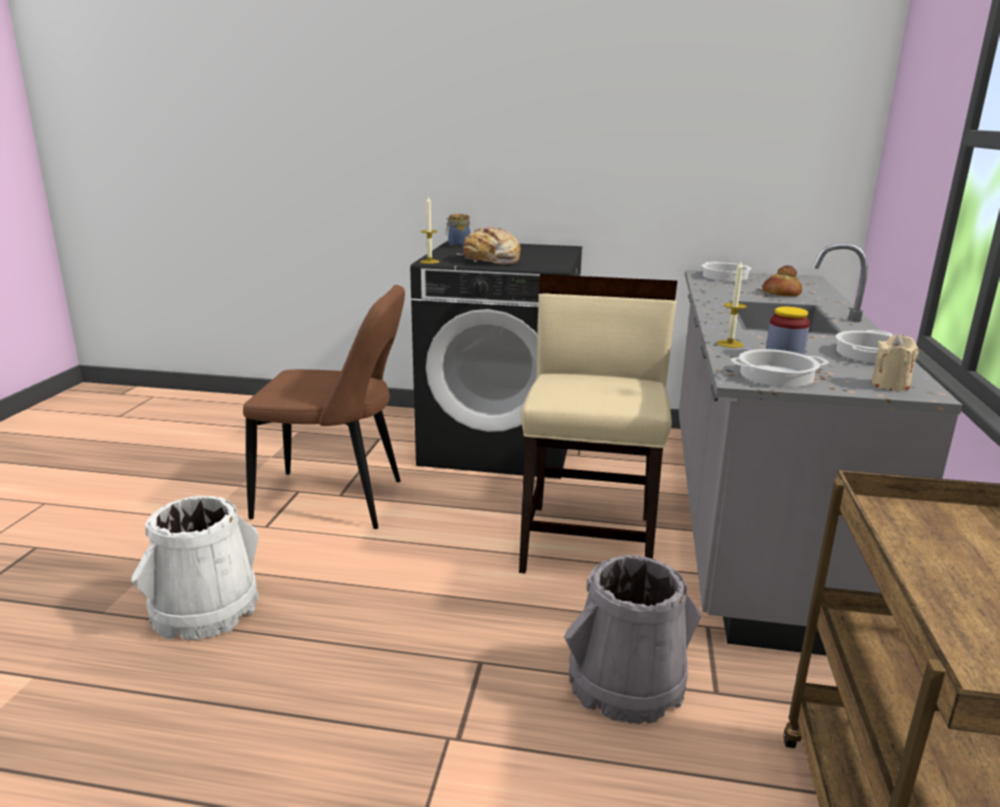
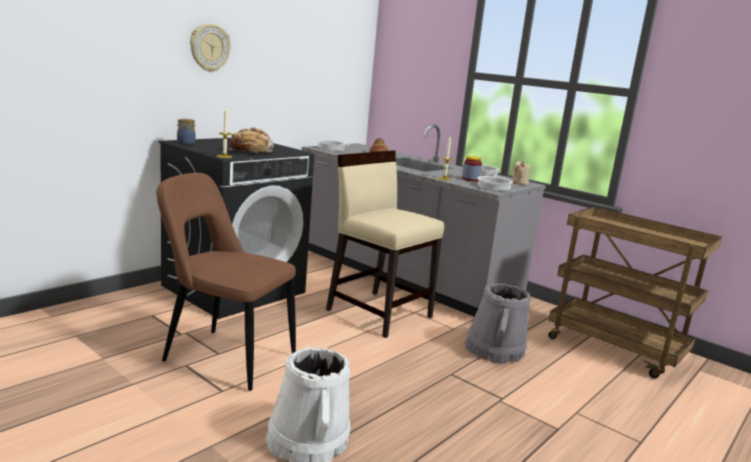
camera: 60 degrees left, 5 degrees down
(336, 501) = (224, 357): brown chair -> brown chair turned 105 degrees counterclockwise
(527, 121) = (209, 48): none -> wall clock

